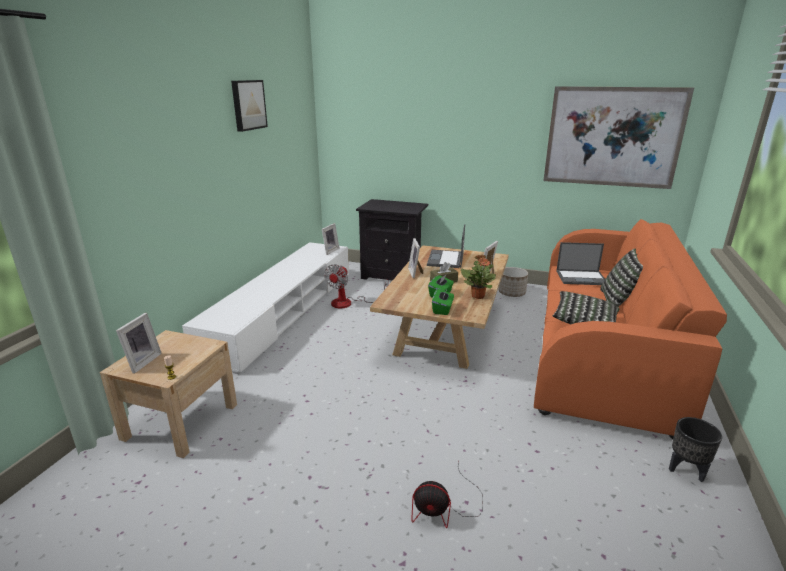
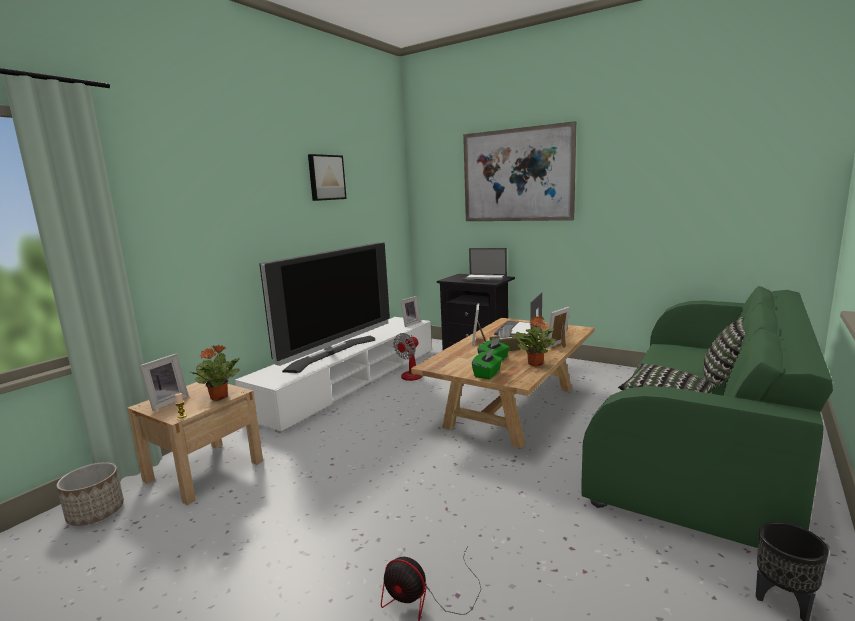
camera: 15 degrees right, 10 degrees down
(197, 352) = (219, 397): none -> potted plant
(270, 288) = (333, 353): none -> television
(512, 293) = (606, 375): planter -> planter (96, 513)
(581, 278) = (684, 356): laptop -> laptop (485, 278)
(602, 348) = (702, 440): orange sofa -> green sofa
(613, 137) = (718, 194): picture -> picture (516, 175)

